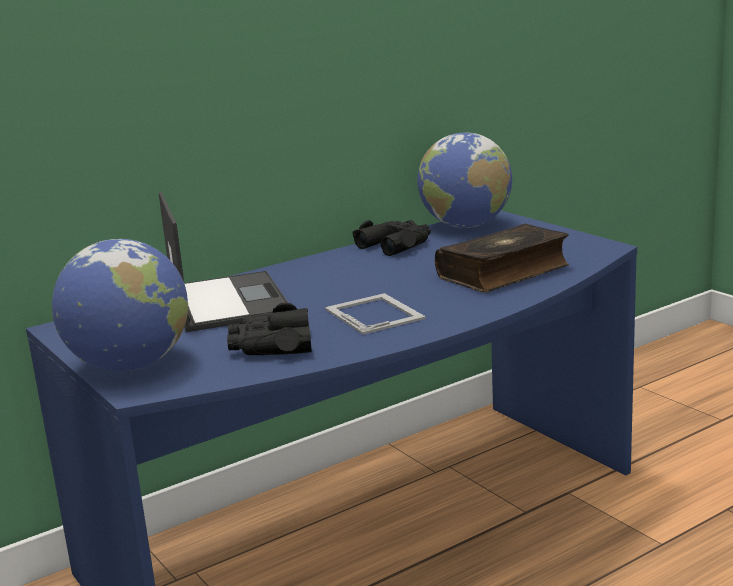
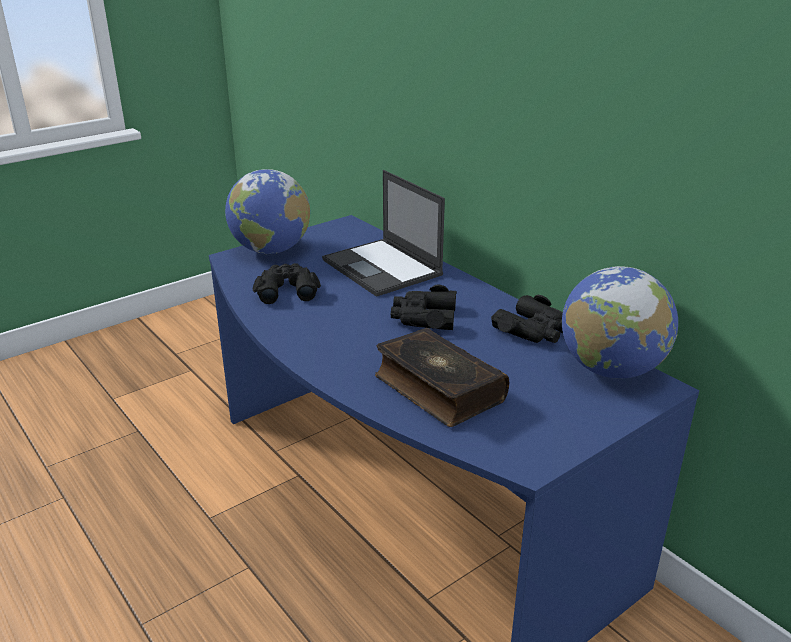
camera: 85 degrees right, 10 degrees up
(228, 302) = (383, 268): laptop -> laptop turned 75 degrees clockwise
(363, 281) = (424, 317): none -> black binoculars
(374, 313) = (339, 324): picture frame -> none

